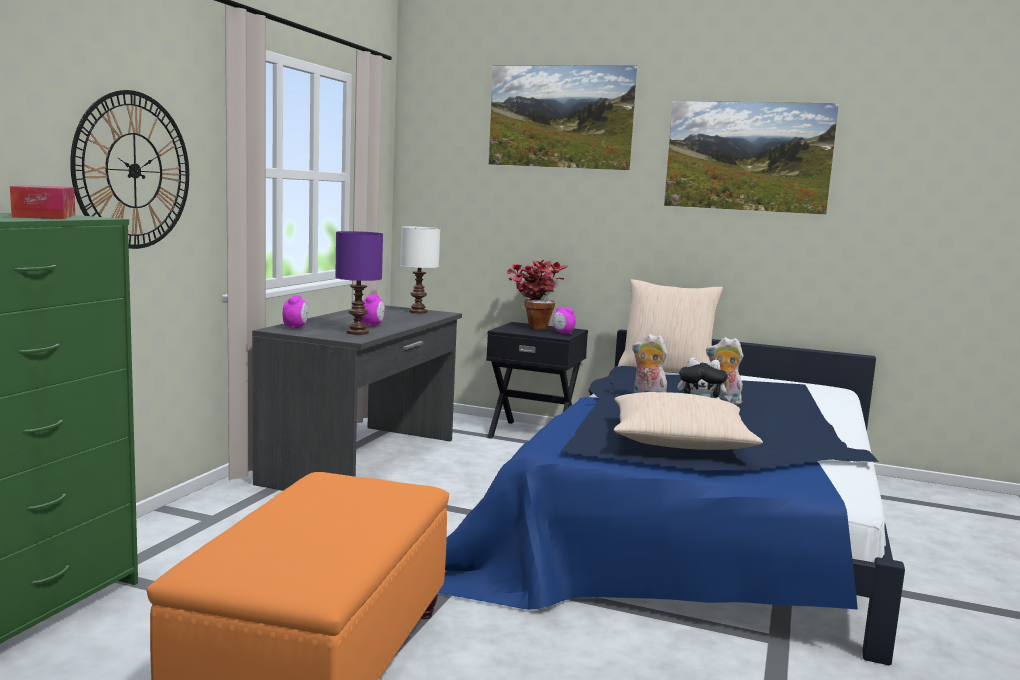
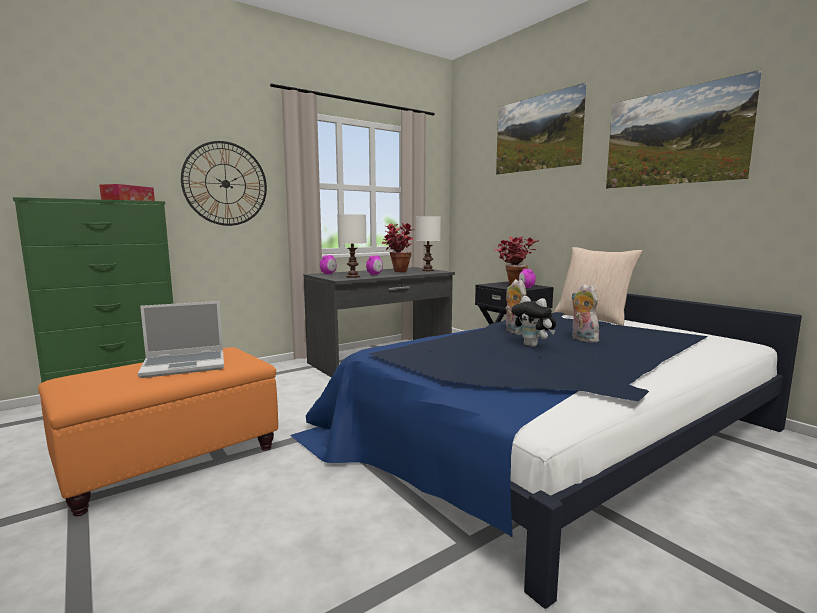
camera: 35 degrees right, 0 degrees up
(334, 509) = (185, 365): none -> laptop
(357, 332) = (353, 277): purple table lamp -> white table lamp
(388, 318) = (397, 272): none -> potted plant
(679, 441) = (470, 359): beige pillow -> none

